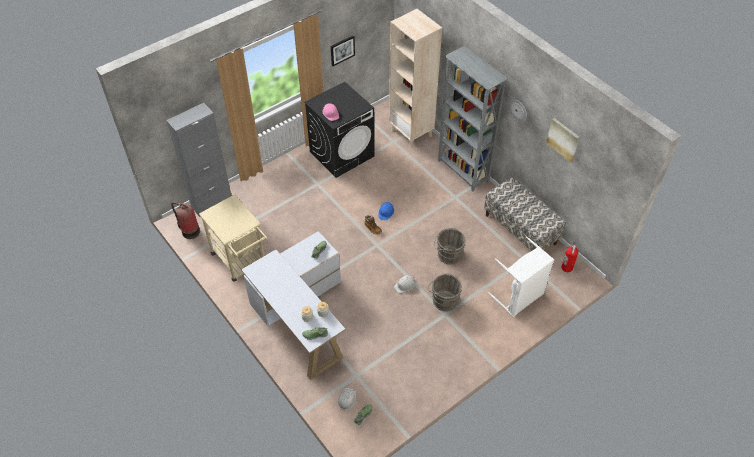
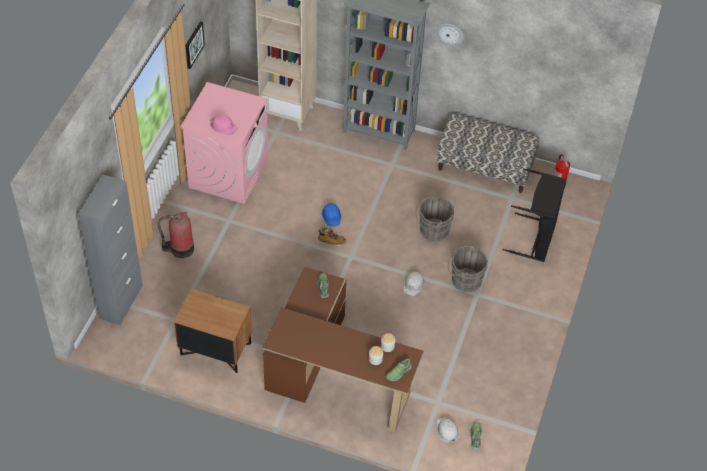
camera: 35 degrees left, 0 degrees up
(189, 231) = (123, 347): fire extinguisher -> fire extinguisher (180, 249)
(241, 261) = (215, 349): beige cart -> brown nightstand
(301, 317) = (332, 375): white desk -> brown desk
(342, 154) = (228, 172): black washing machine -> pink washing machine
(519, 297) = (536, 239): white laundry basket -> black laundry basket
(563, 139) = (520, 46): picture -> none

